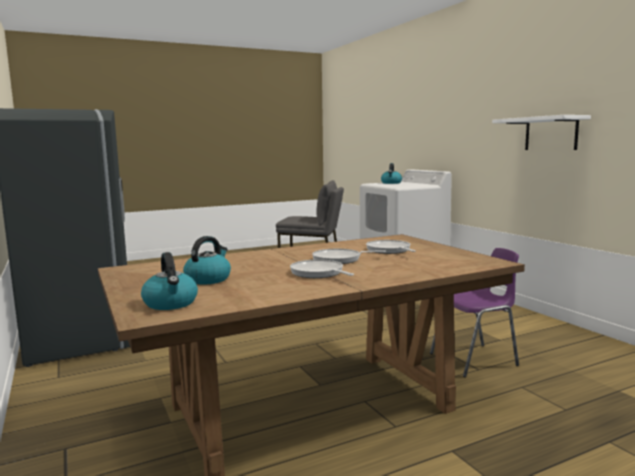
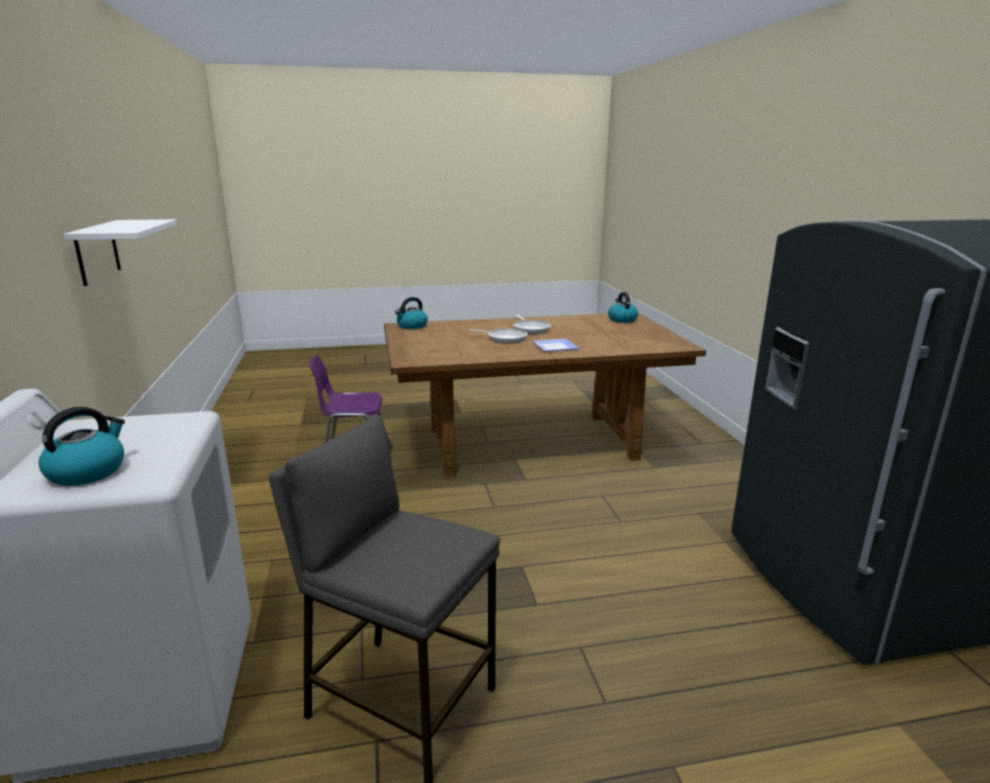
camera: 165 degrees left, 10 degrees up
(208, 279) = (607, 331): kettle -> kettle (412, 326)
(273, 256) = (557, 347): none -> plate
(389, 250) = (450, 344): frying pan -> none

